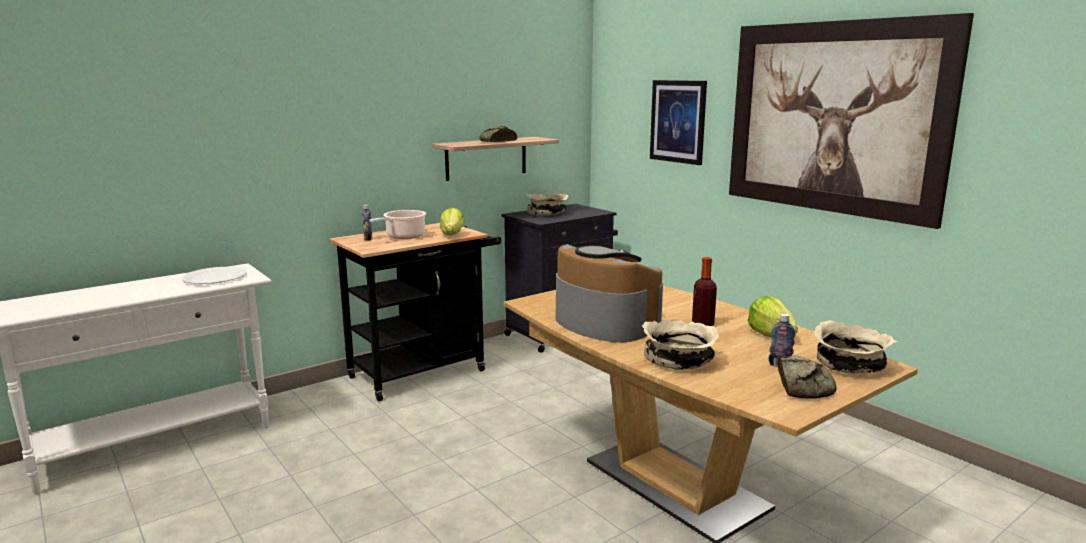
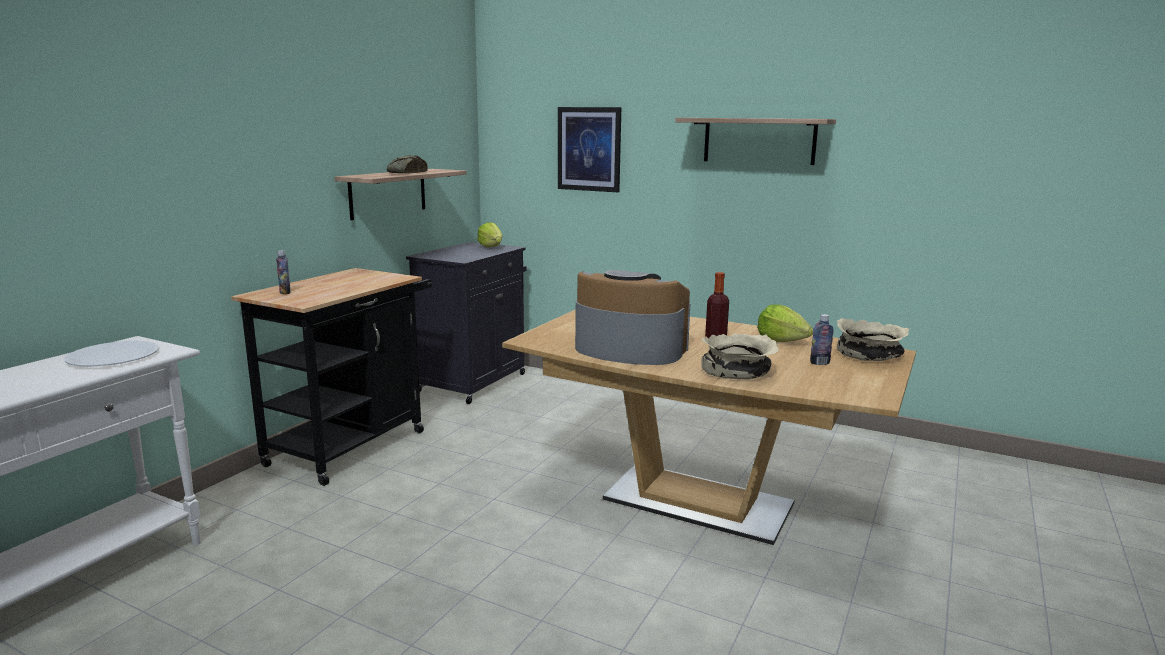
camera: 25 degrees left, 0 degrees up
(403, 236) = (326, 286): cooking pot -> none
(452, 235) = (383, 280): lettuce -> lettuce (491, 247)
(547, 213) = (456, 252): beige bowl -> none
(802, 385) = (857, 376): bread -> none
(833, 118) = (759, 141): picture -> shelf

